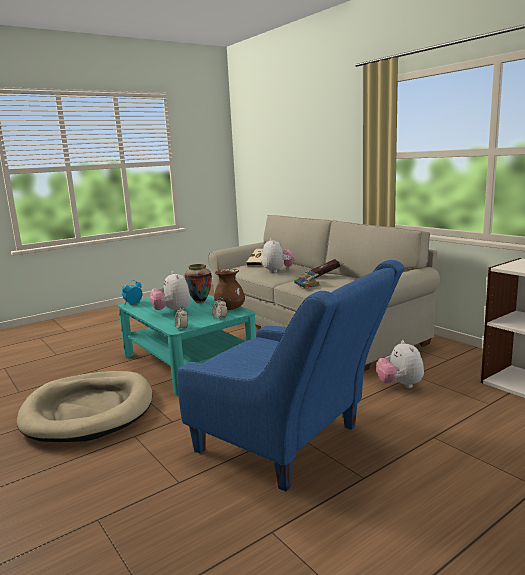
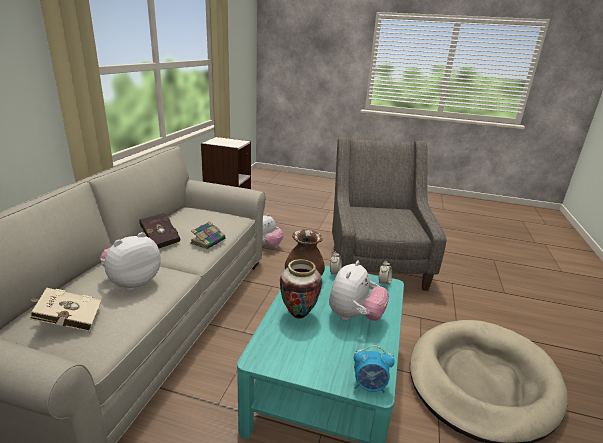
camera: 130 degrees left, 10 degrees up
(292, 444) = (375, 262): blue armchair -> grey armchair

